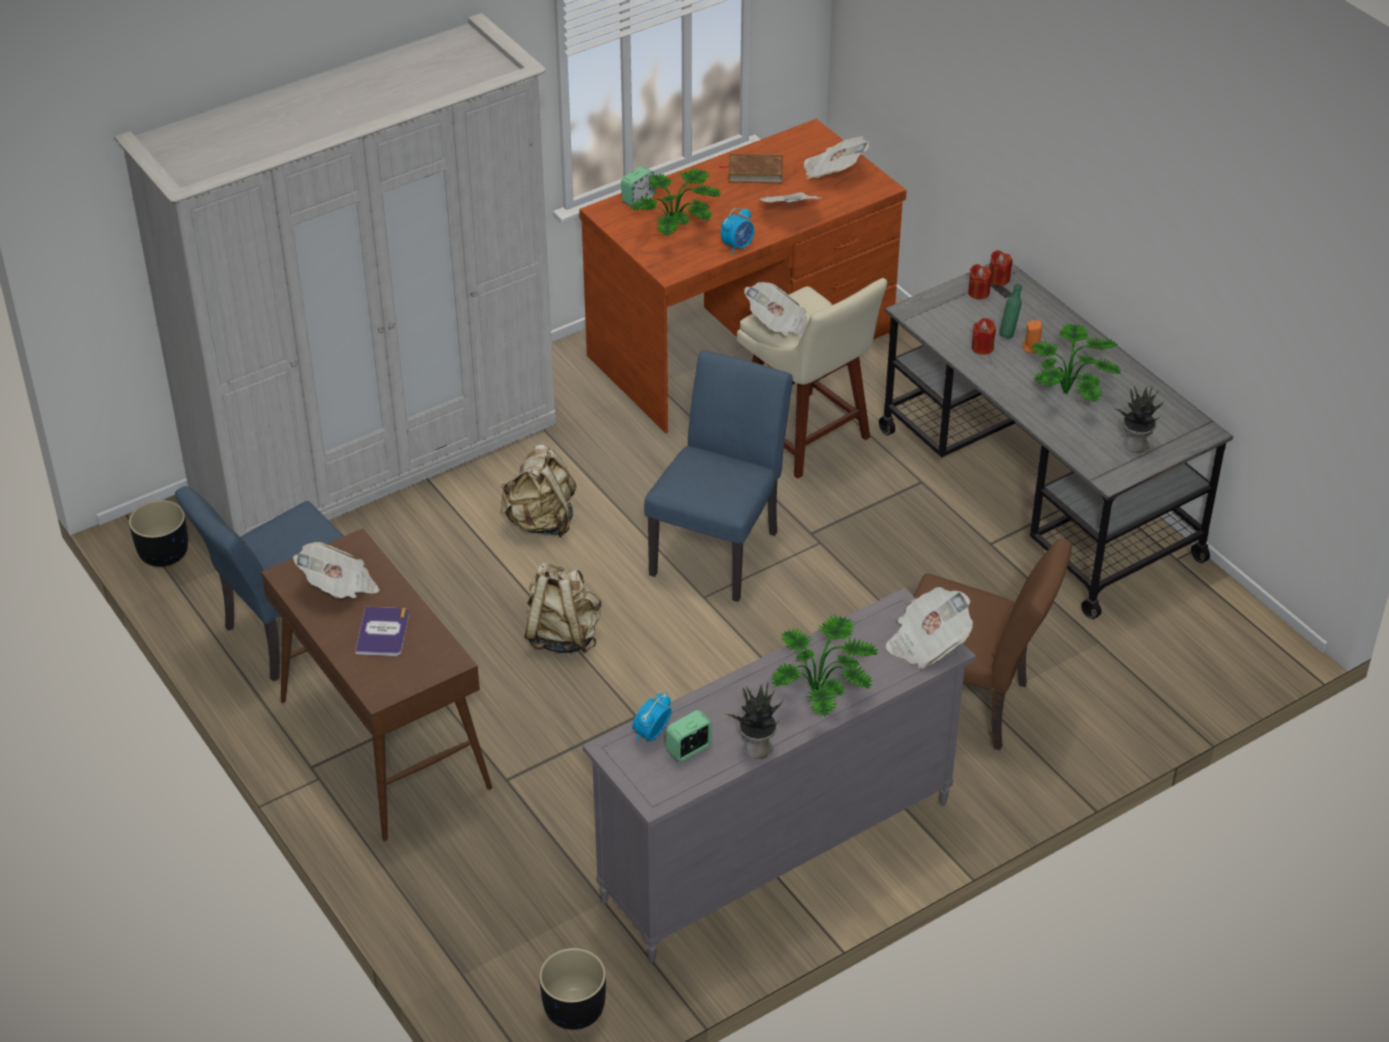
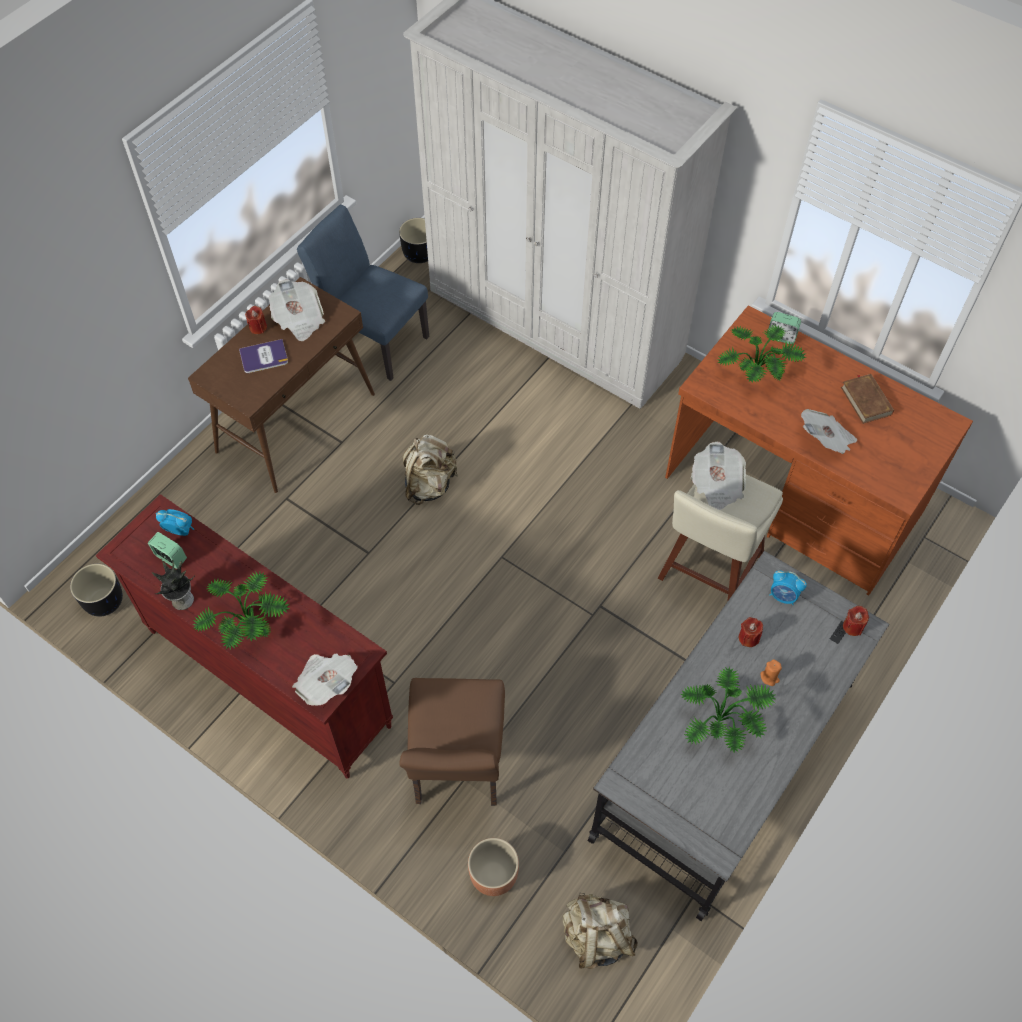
camera: 70 degrees right, 15 degrees up
(541, 522) = (535, 435): beige backpack -> beige backpack (596, 937)
(719, 547) = (558, 550): blue chair -> none
(737, 246) = (758, 418): alarm clock -> alarm clock (783, 596)
(777, 853) = (268, 679): grey dresser -> red dresser
(833, 172) = (901, 454): newspaper -> none
(978, 293) = (824, 615): red candle -> red candle (258, 327)
(1008, 333) = (779, 654): green bottle -> none
(1108, 706) = (493, 876): none -> brown planter
(1135, 445) = (674, 795): potted plant -> none

